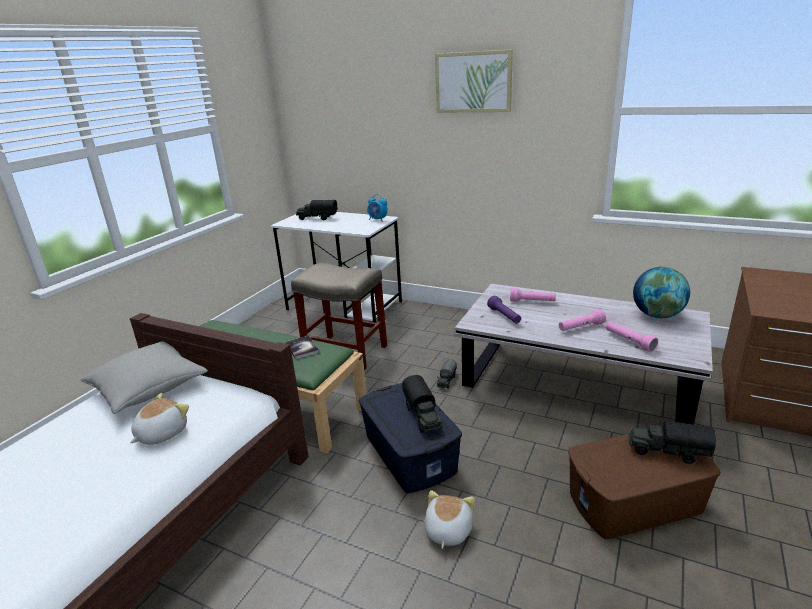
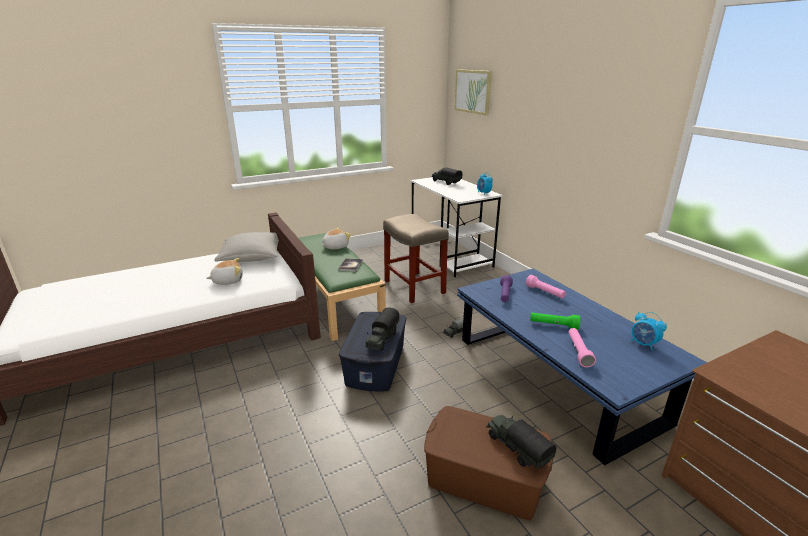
camera: 35 degrees right, 0 degrees up
(447, 531) = (340, 419): plush toy -> plush toy (335, 247)
(473, 82) = (572, 85): picture -> picture (473, 91)
(575, 383) = (555, 378): white coffee table -> blue coffee table
(580, 327) = (553, 325): pink flashlight -> green flashlight
(657, 315) = (643, 344): globe -> alarm clock

